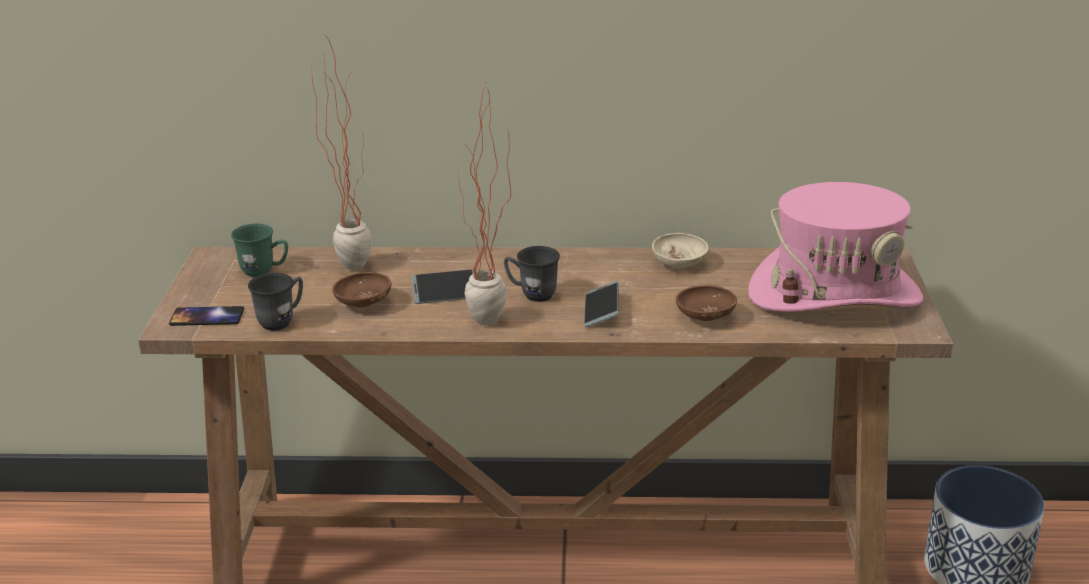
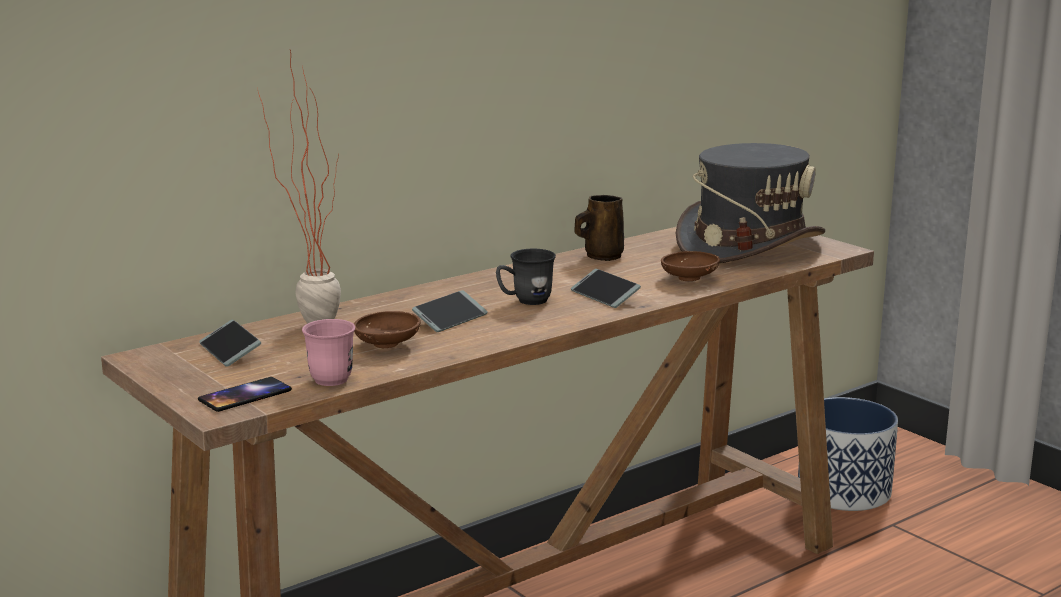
camera: 40 degrees left, 10 degrees down
(264, 271) = (230, 351): green mug -> phone
(282, 320) = (332, 376): grey mug -> pink mug
(489, 328) = (538, 329): potted plant -> none
(679, 264) = (601, 256): beige bowl -> brown mug
(834, 295) = (749, 246): pink hat -> grey hat

